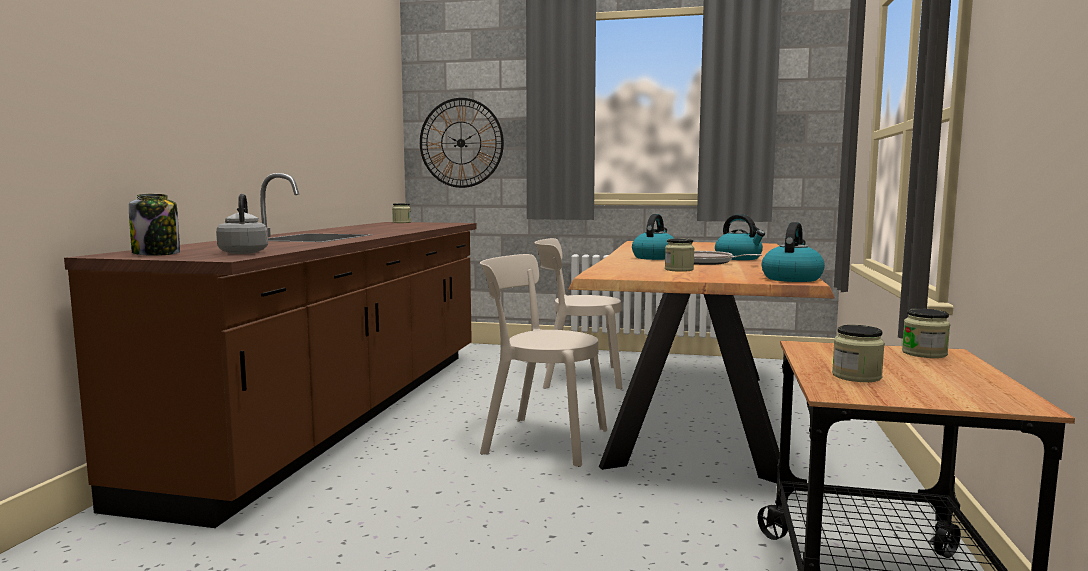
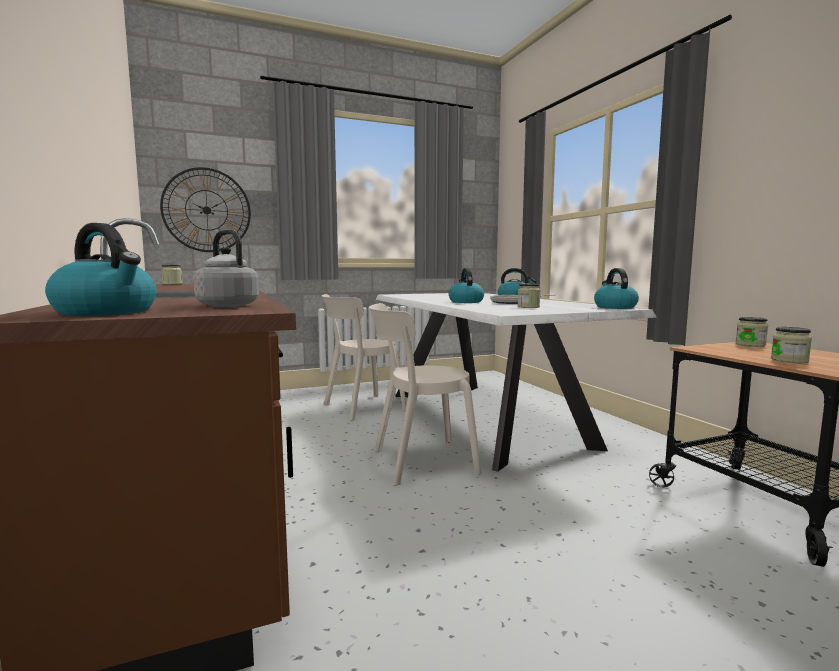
camera: 35 degrees left, 0 degrees up
(157, 254) = (107, 312): jar -> kettle
(693, 415) = (482, 418): brown dining table -> white dining table

